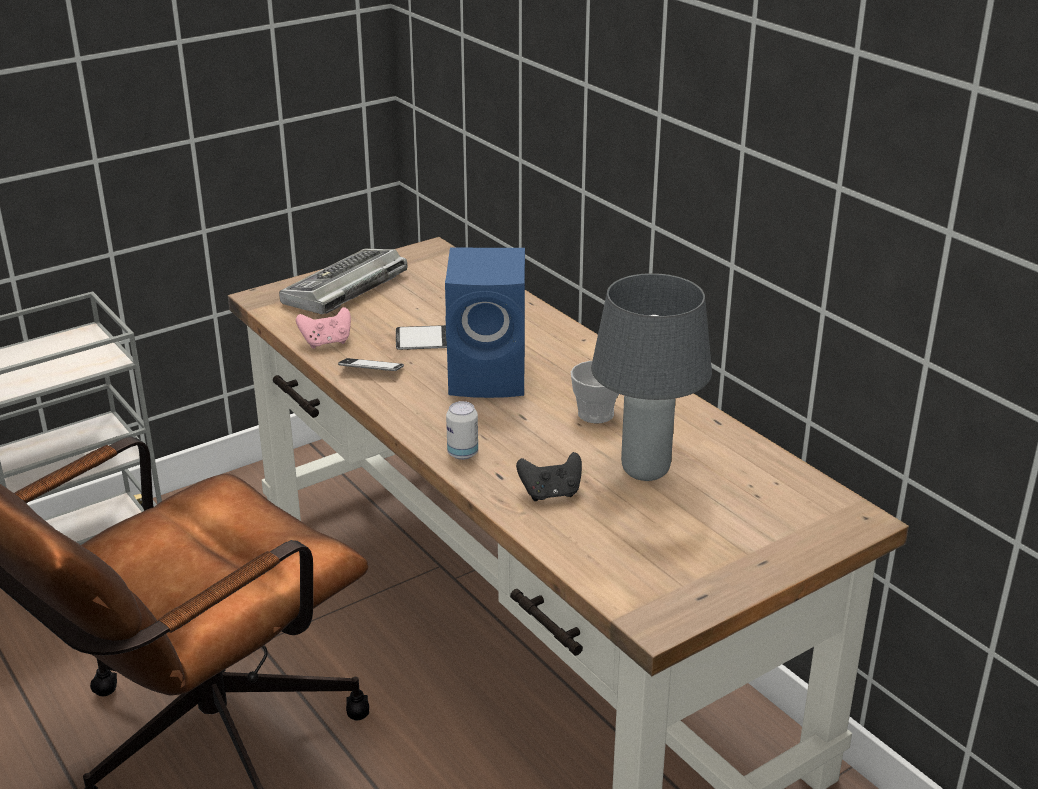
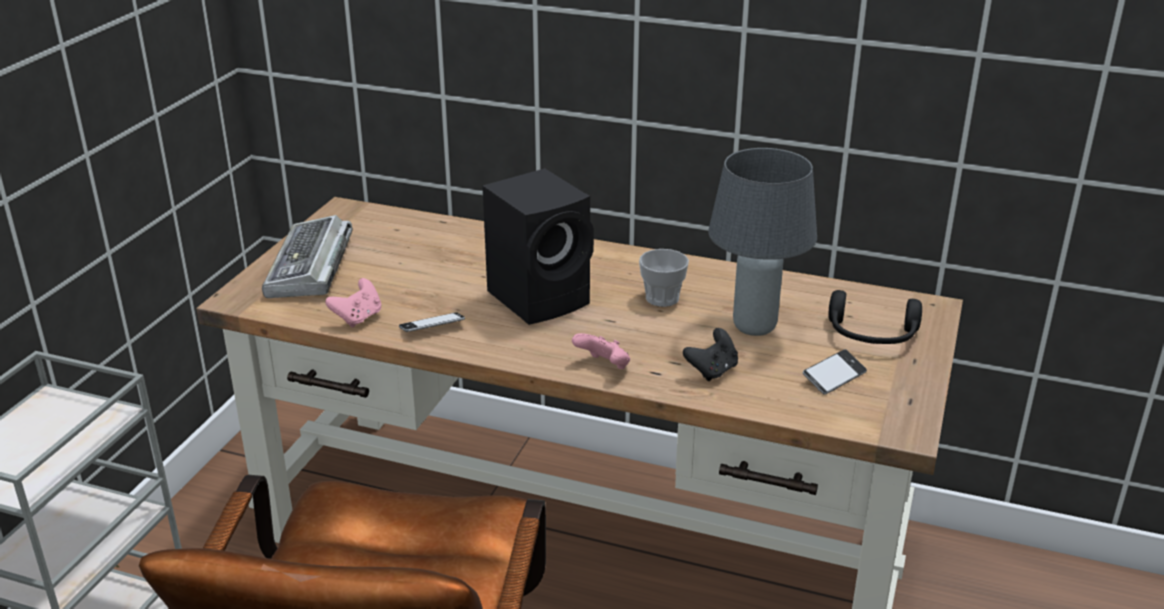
camera: 35 degrees left, 0 degrees up
(425, 342) = (447, 289): phone -> phone (834, 377)
(462, 453) = (604, 366): can -> pink game controller
(491, 376) = (542, 297): blue speaker -> black speaker
(752, 522) = (871, 336): none -> black headphones

